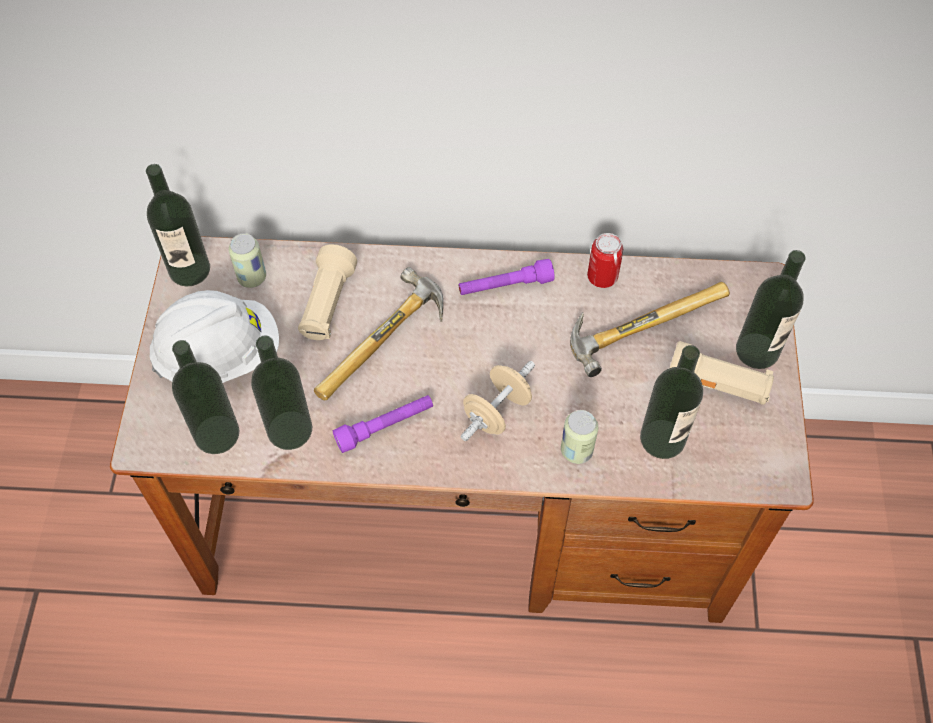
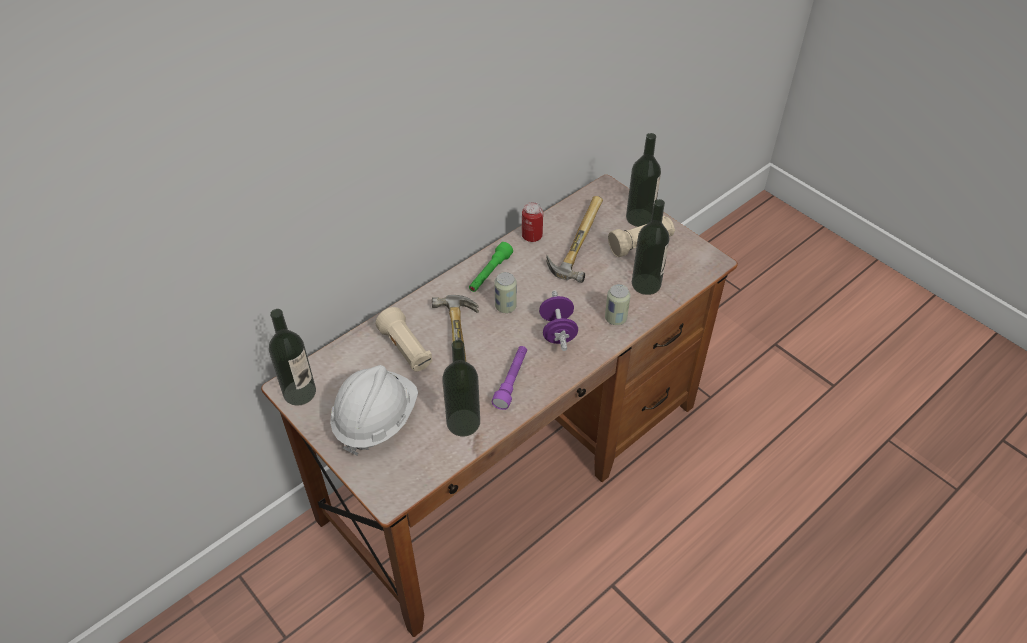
camera: 45 degrees left, 10 degrees down
(217, 434) = (425, 457): bottle -> none
(252, 277) = (344, 368): can -> can (505, 306)
(497, 412) = (557, 331): beige dumbbell -> purple dumbbell
(505, 286) = (489, 273): purple flashlight -> green flashlight

